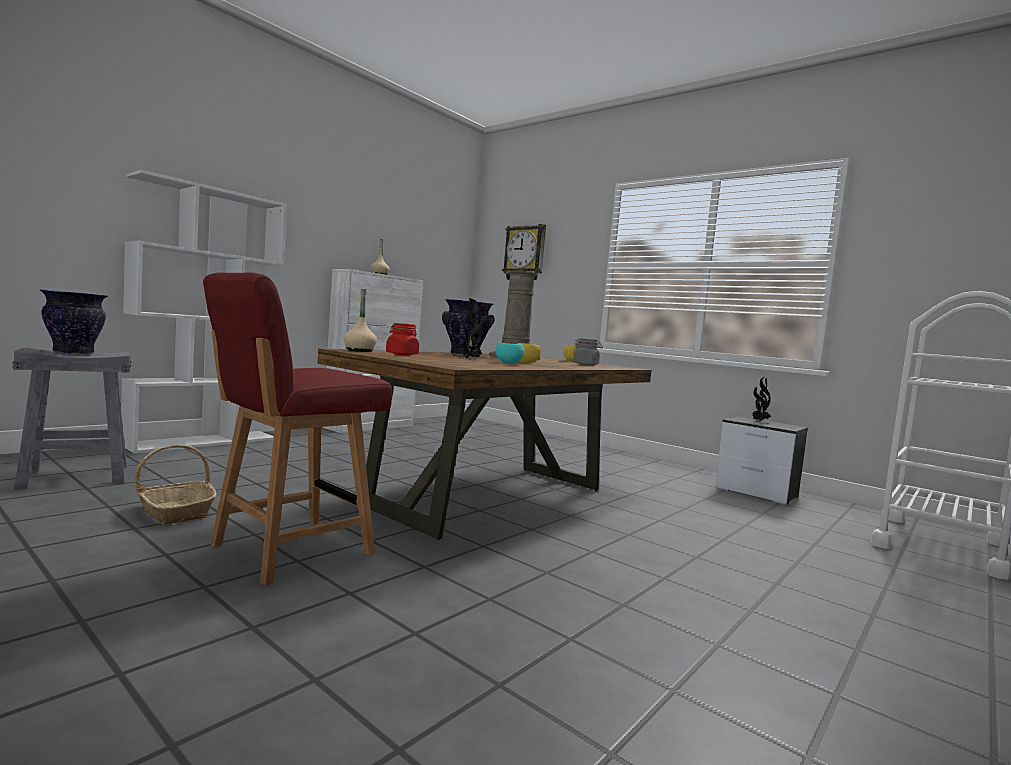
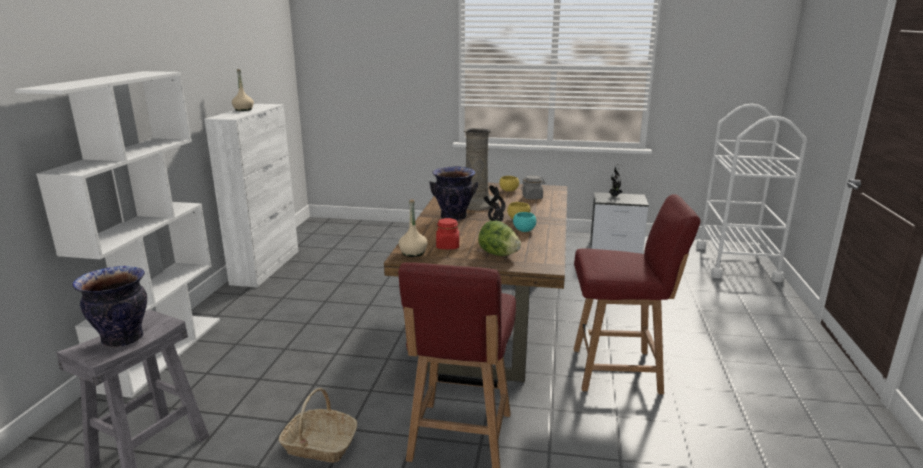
camera: 30 degrees left, 15 degrees up
(432, 360) = (498, 254): none -> lettuce
(525, 253) = (361, 50): wall clock -> none
(571, 569) = (619, 370): none -> red chair

